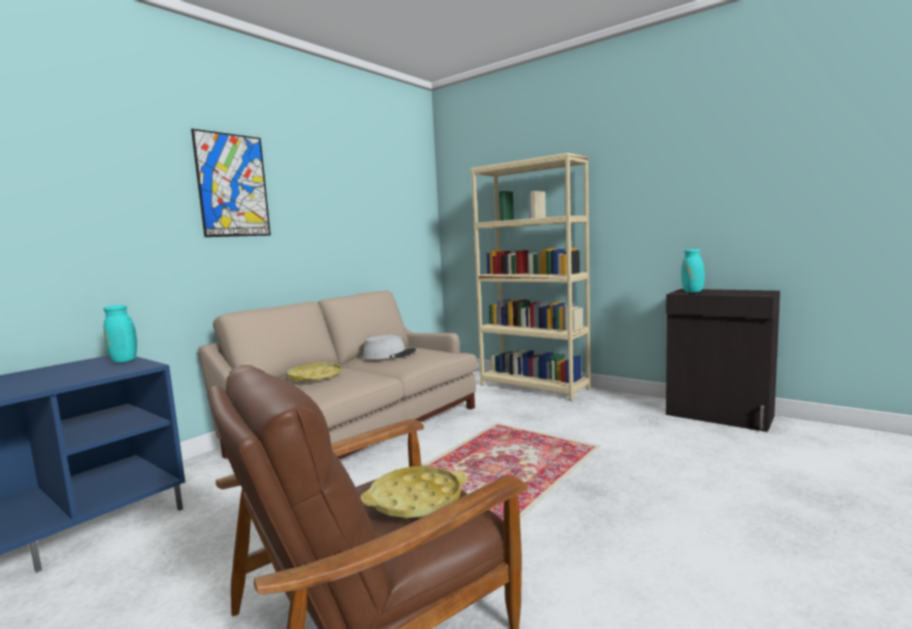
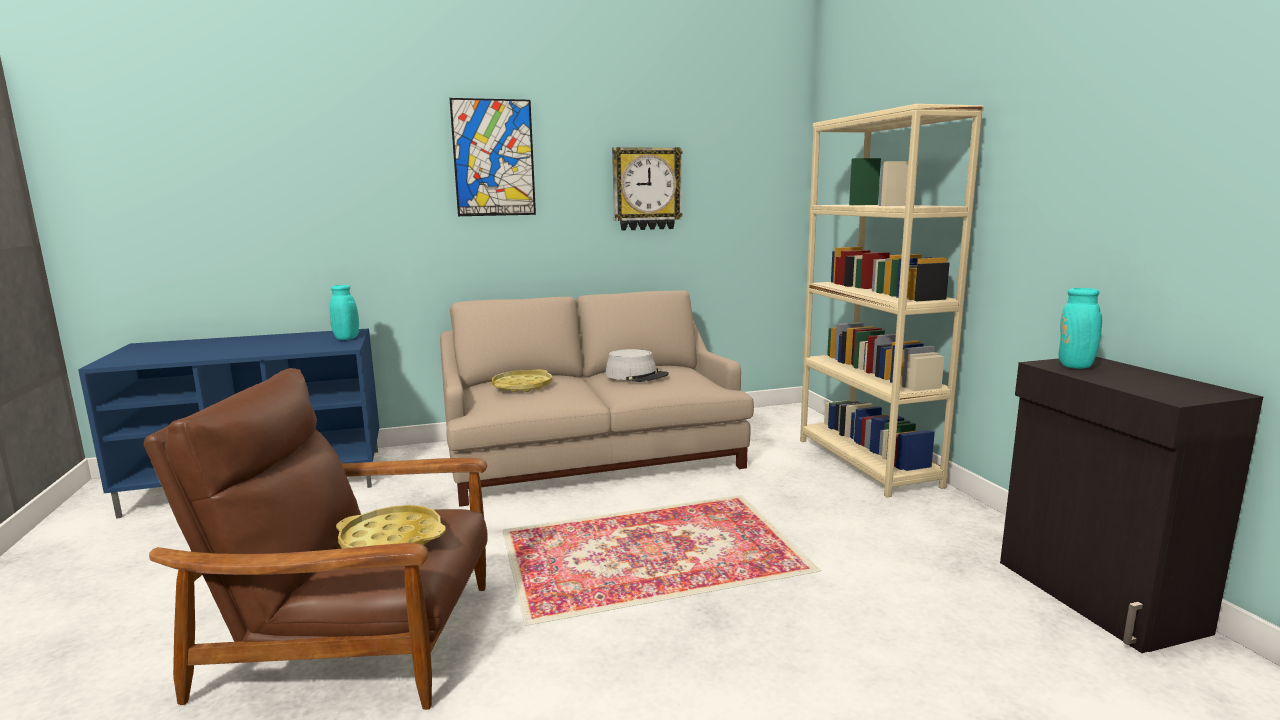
camera: 35 degrees right, 5 degrees up
(347, 215) = (646, 189): none -> wall clock

